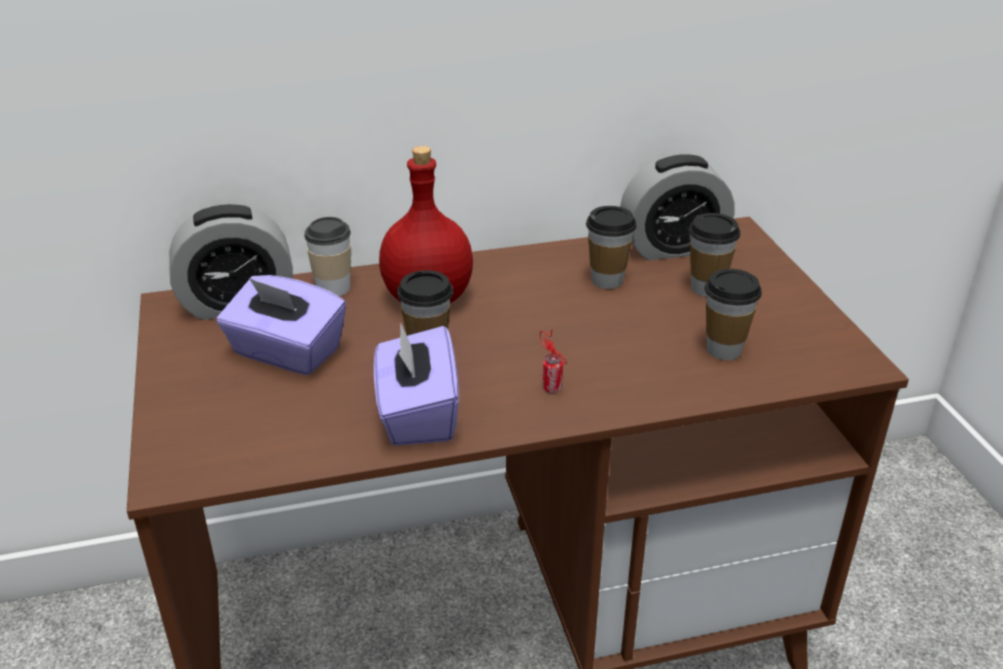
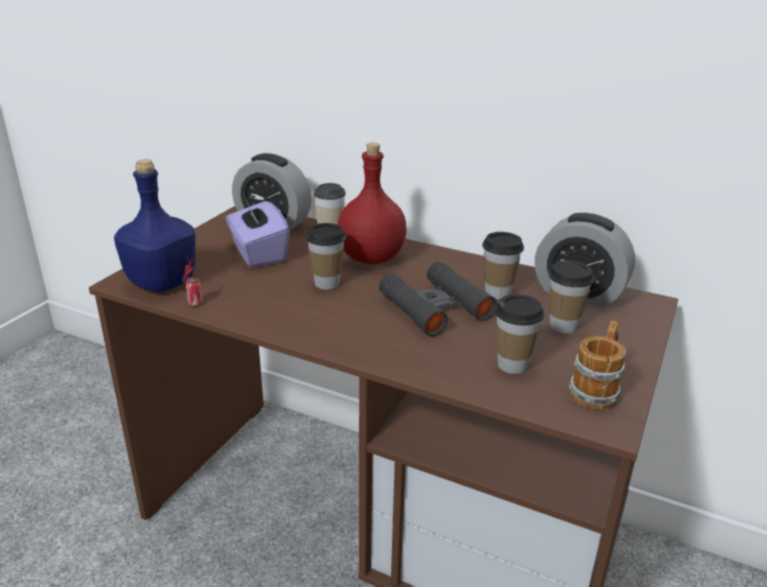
camera: 40 degrees right, 5 degrees down
(225, 452) = (161, 283): none -> blue bottle
(417, 414) = (270, 309): purple tissue box -> none
(553, 389) = (363, 333): can -> can (194, 304)
(575, 325) = (435, 307): none -> black binoculars
(812, 338) = (596, 390): none -> mug

